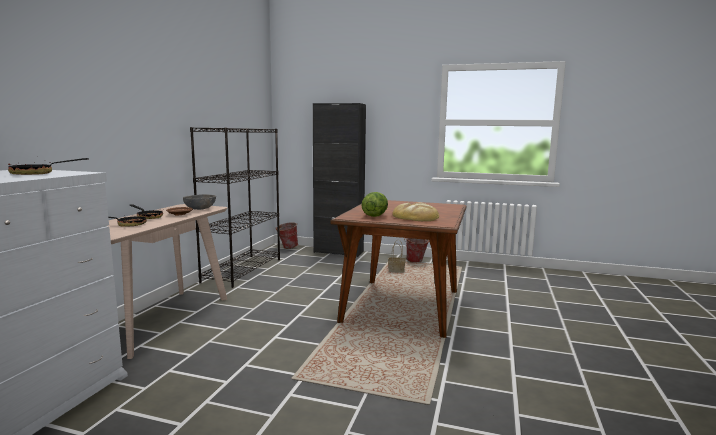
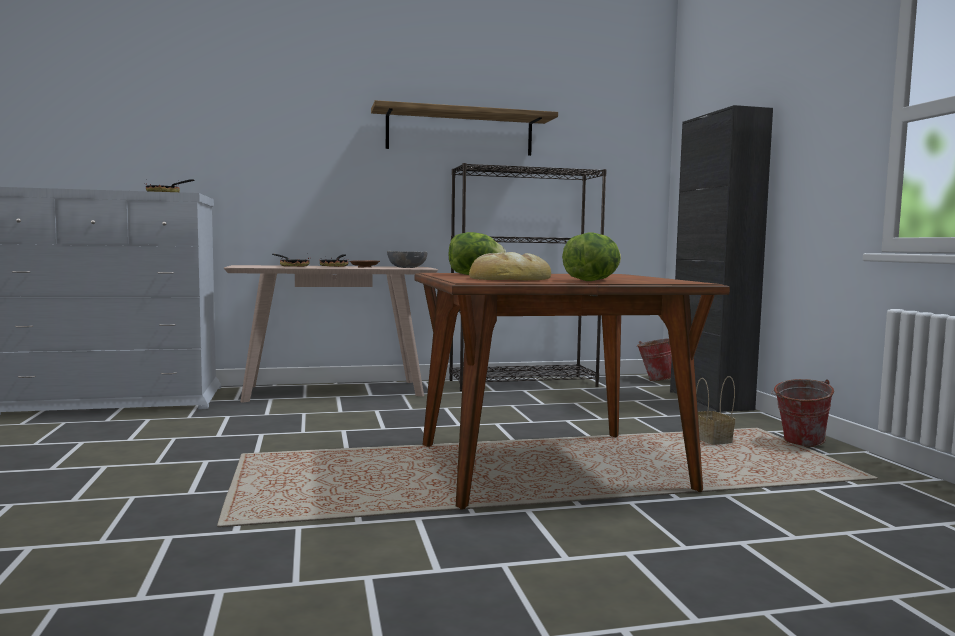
camera: 60 degrees right, 5 degrees down
(189, 99) = (460, 133): none -> shelf
(442, 212) = (592, 281): none -> lettuce

